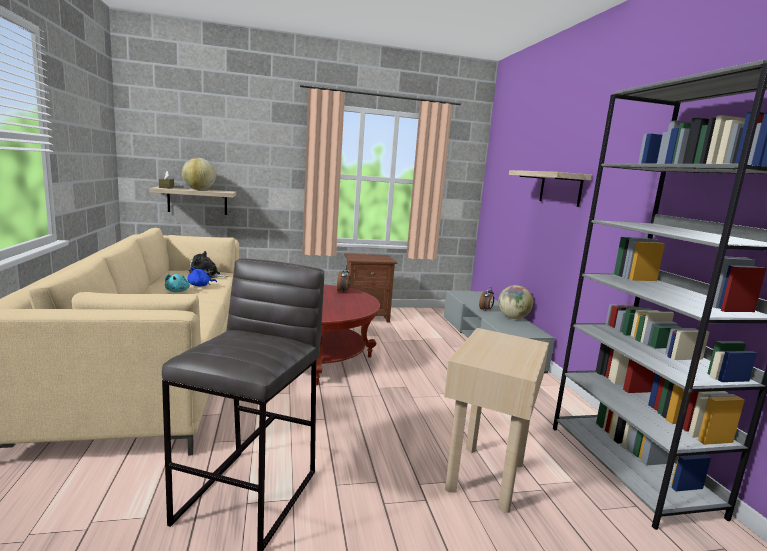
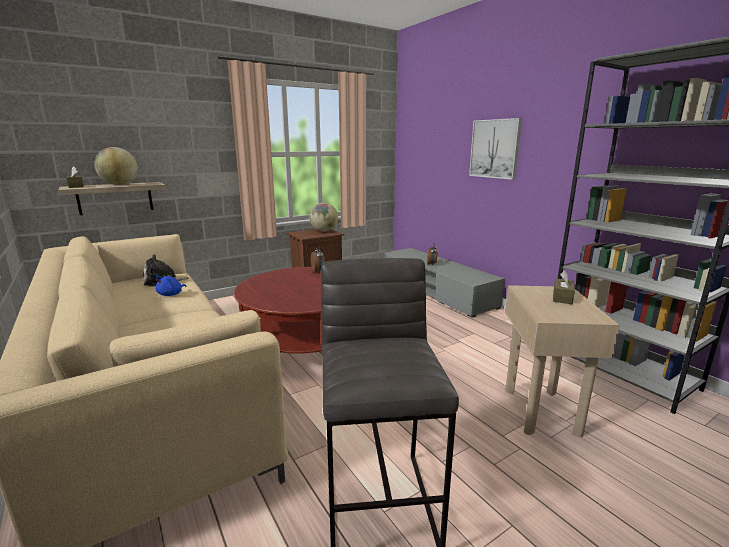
camera: 20 degrees left, 5 degrees up
(177, 291) = (153, 306): turquoise plush toy -> none
(513, 318) = (458, 267): globe -> globe (324, 231)
(517, 348) = (562, 297): none -> brown tissue box
(560, 188) = (495, 149): shelf -> picture

